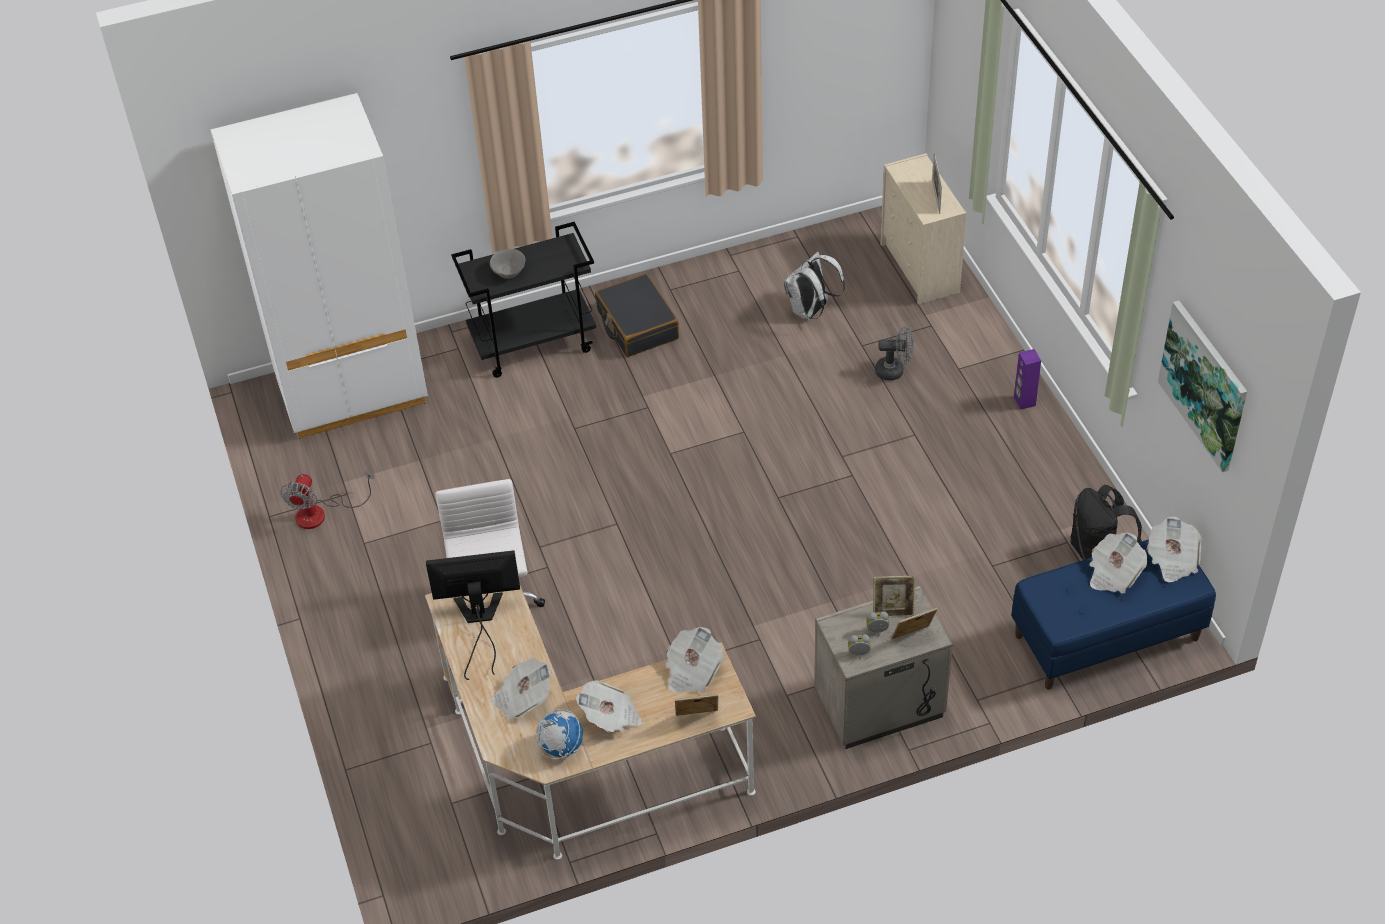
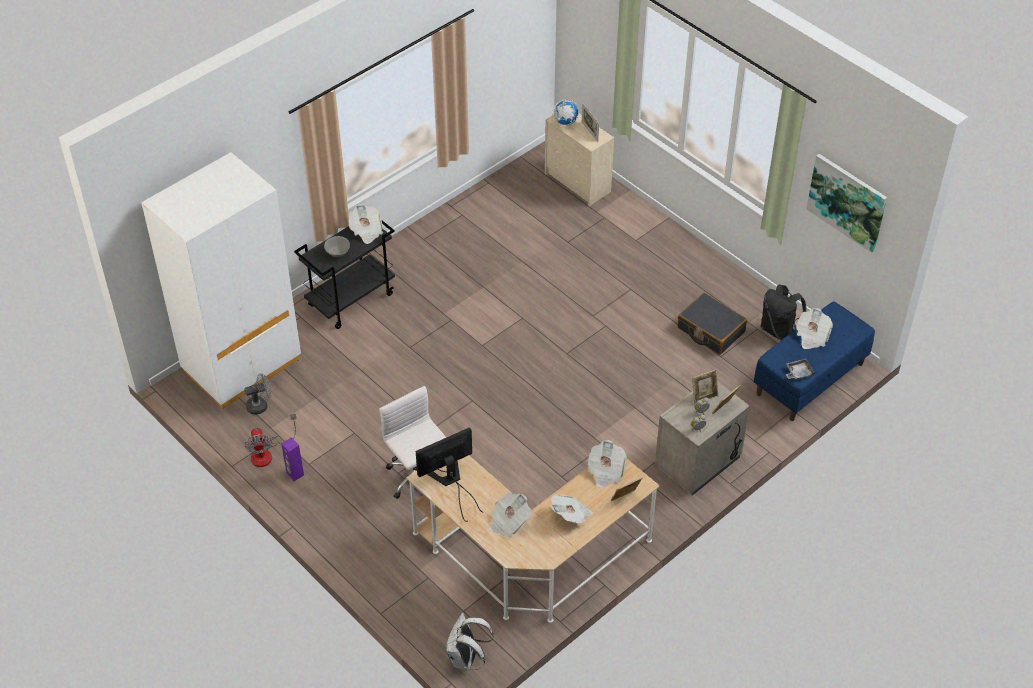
camera: 25 degrees left, 0 degrees up
(561, 747) = (550, 544): globe -> globe (565, 122)
(637, 325) = (414, 268): black suitcase -> black suitcase (710, 330)
(811, 311) = (523, 229): white backpack -> white backpack (466, 659)
(894, 371) = (596, 252): grey fan -> grey fan (260, 405)
(1024, 401) = (686, 249): purple speaker -> purple speaker (295, 474)
(1064, 620) = (798, 372): none -> grey tray
(1172, 560) = (841, 318): newspaper -> newspaper (366, 231)

